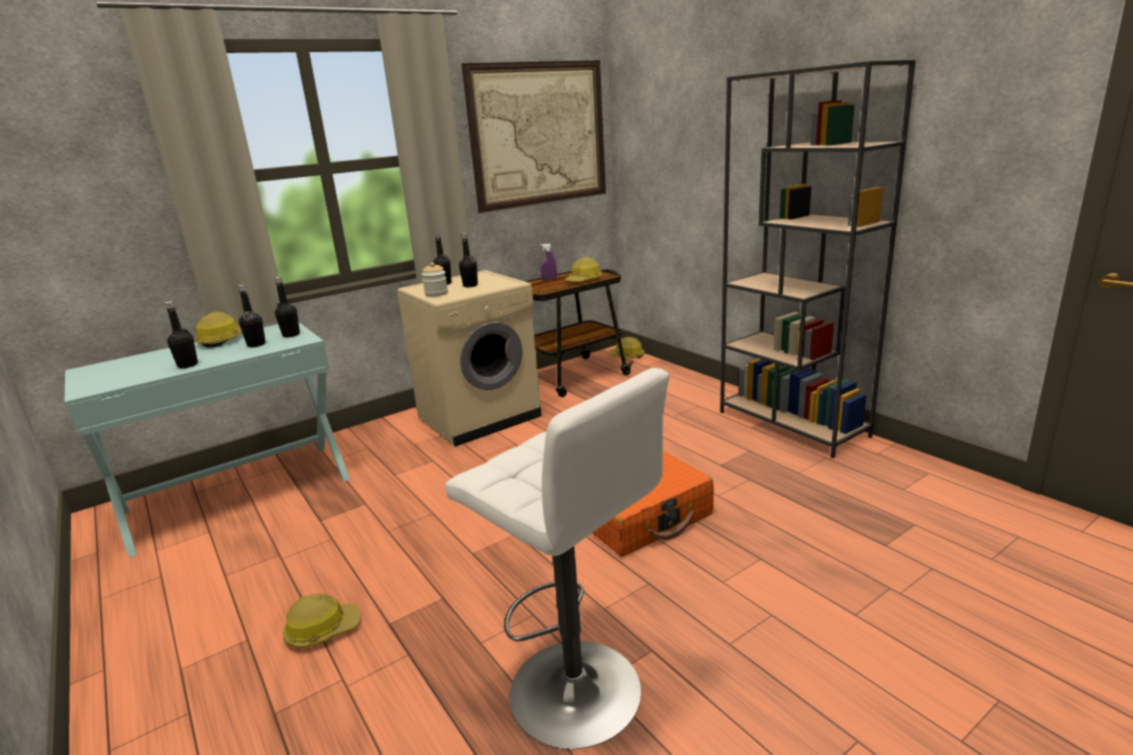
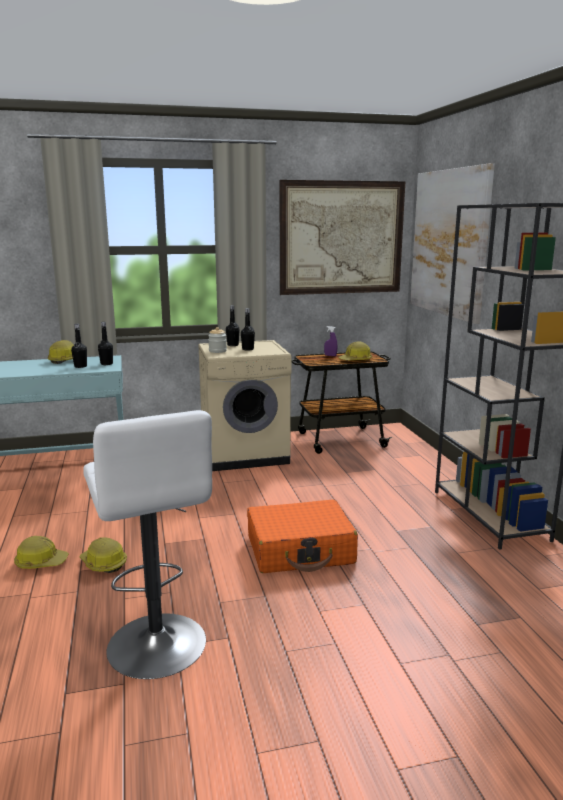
camera: 20 degrees right, 5 degrees down
(188, 365) = (31, 372): black bottle -> none
(626, 356) = (397, 433): hard hat -> hard hat (103, 564)
(675, 129) = (449, 243): none -> picture

